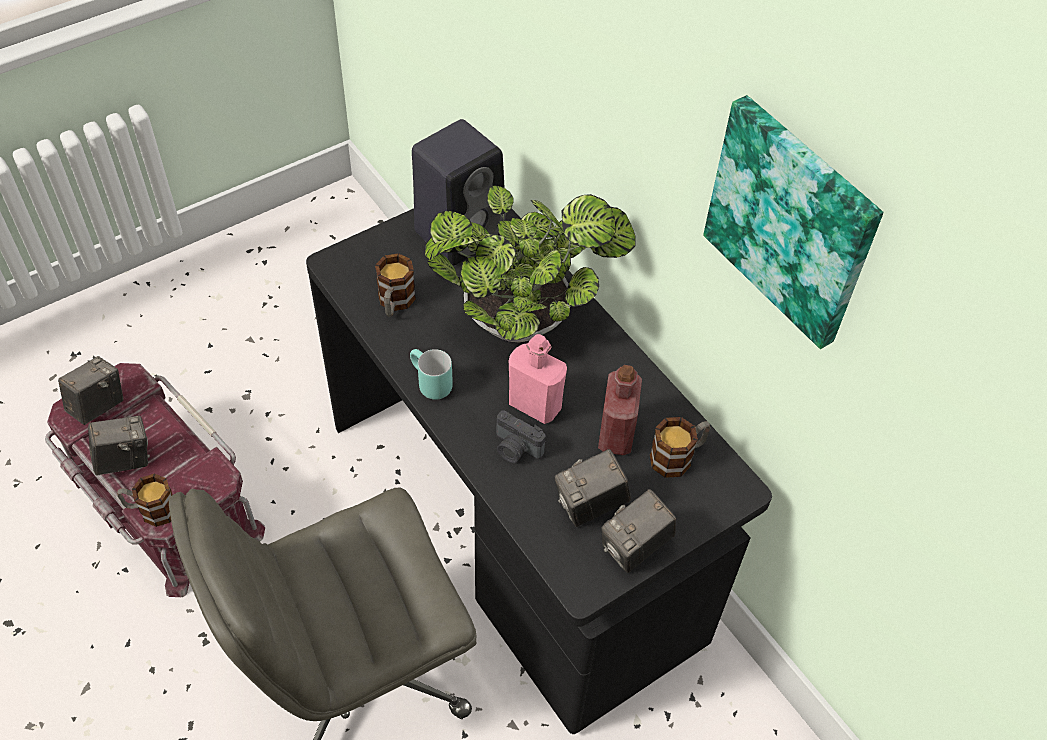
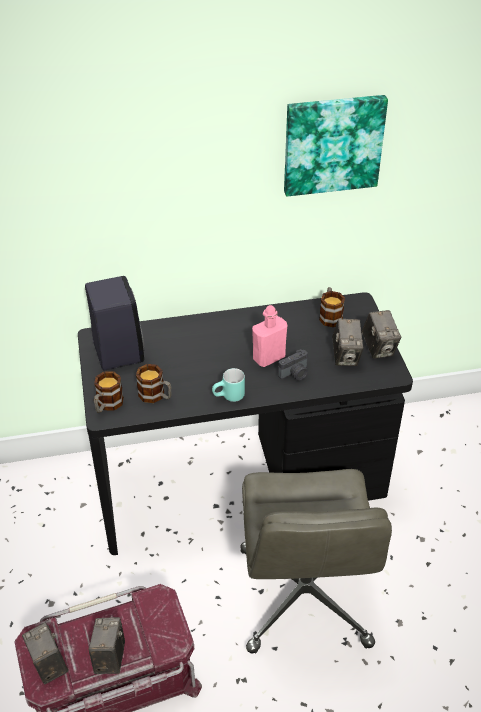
camera: 65 degrees left, 10 degrees down
(151, 510) = (165, 646): mug -> mug (107, 405)
(525, 320) = (205, 344): potted plant -> none
(616, 434) = (305, 333): red bottle -> none

